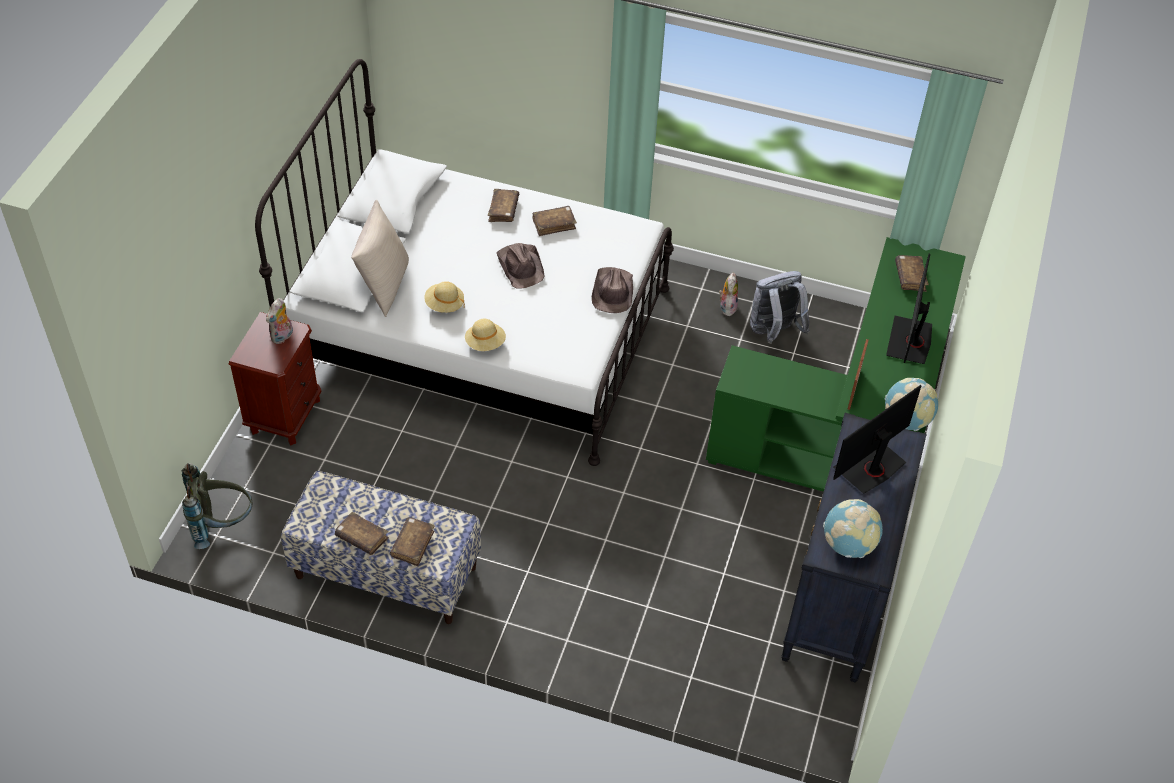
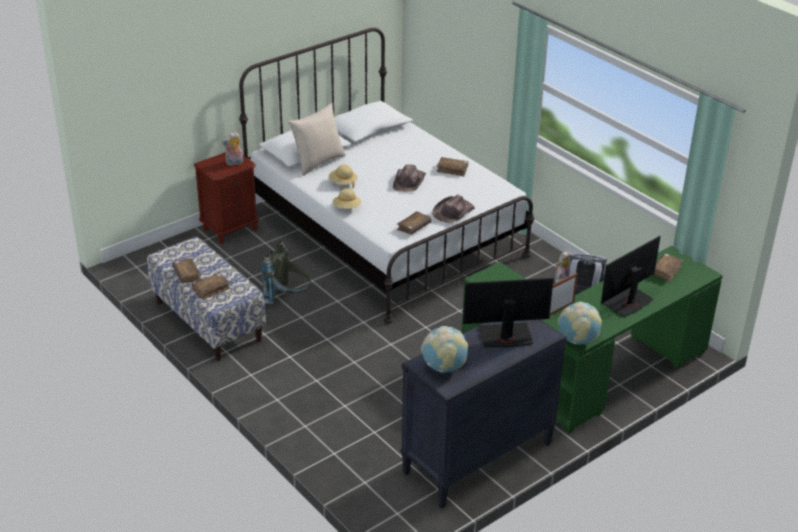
camera: 35 degrees right, 15 degrees down
(222, 525) = (144, 263): grey backpack -> grey backpack (288, 298)
(503, 210) = (428, 153): brown book -> brown book (414, 227)

